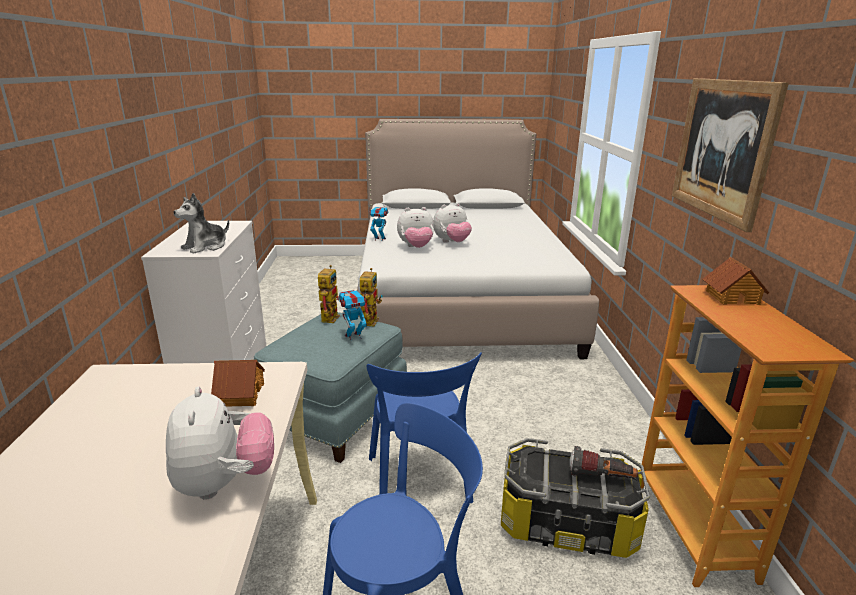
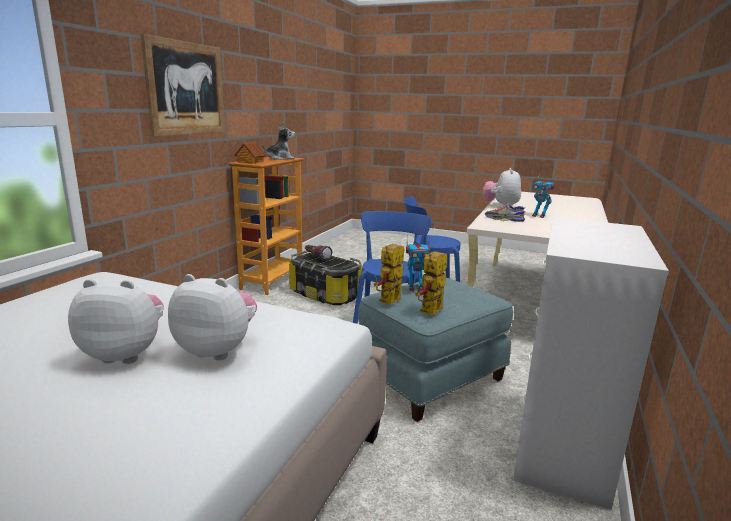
camera: 155 degrees left, 5 degrees down
(205, 247) = (577, 225): plush toy -> plush toy (280, 158)
(239, 394) = (504, 219): toy house -> shoe
(379, 239) = (240, 412): toy robot -> toy robot (539, 216)

